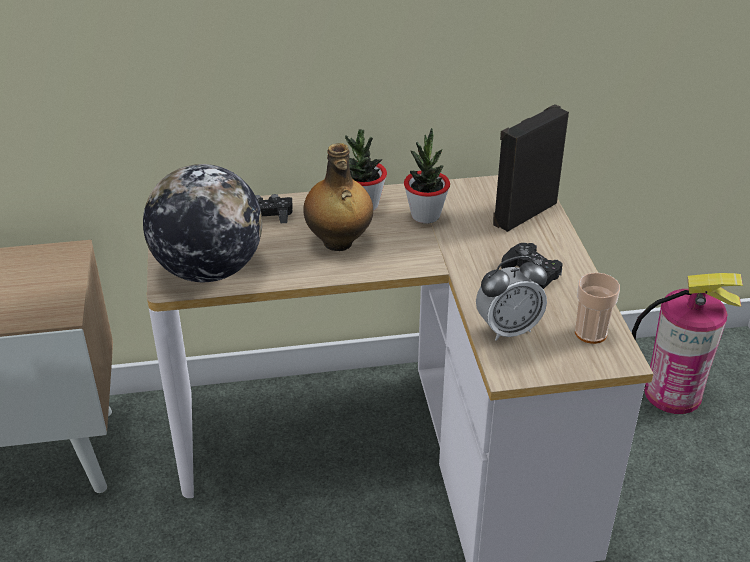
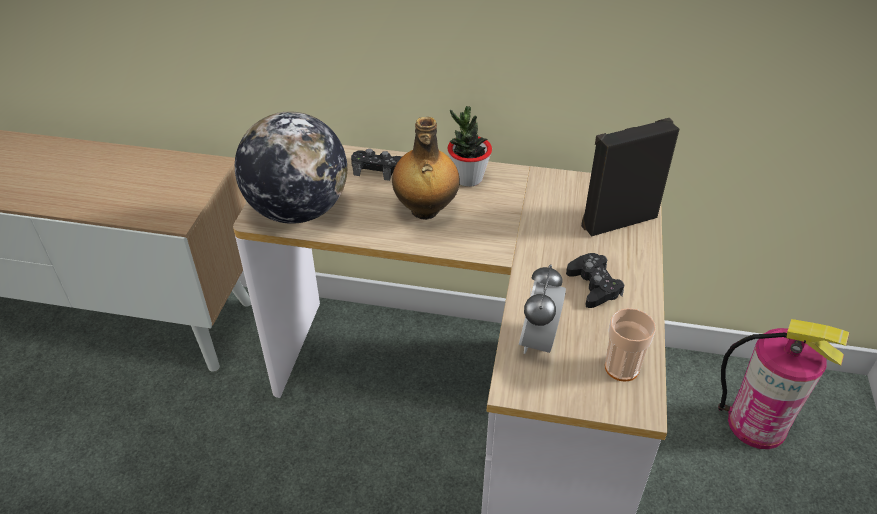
camera: 20 degrees right, 5 degrees up
(425, 215) = (520, 201): potted plant -> none
(508, 329) = (538, 341): alarm clock -> alarm clock turned 105 degrees clockwise

